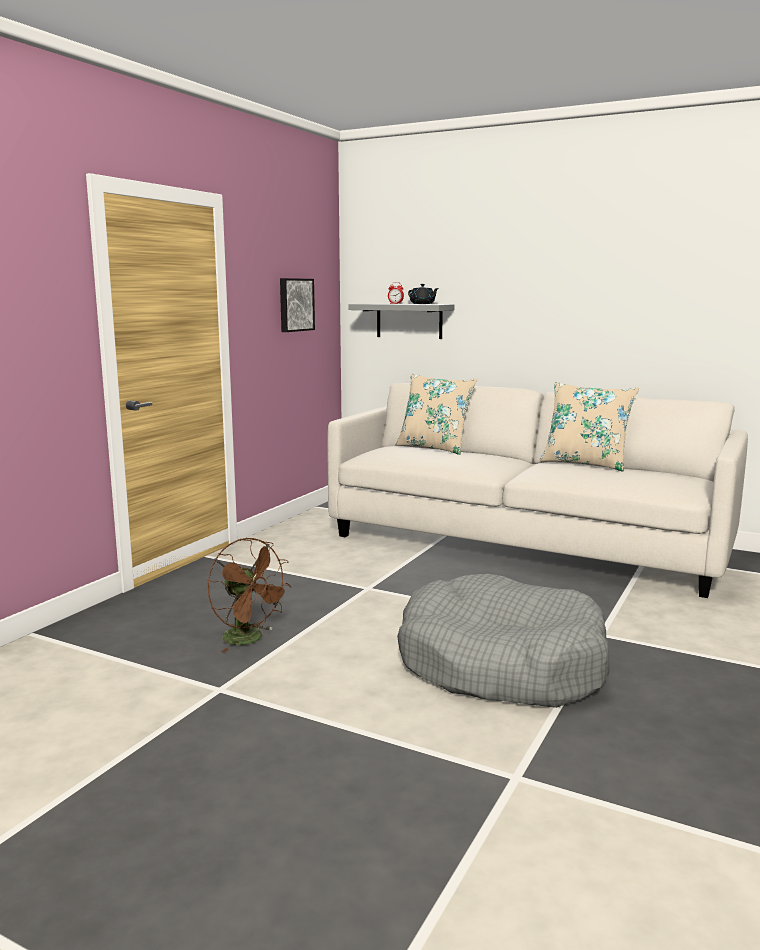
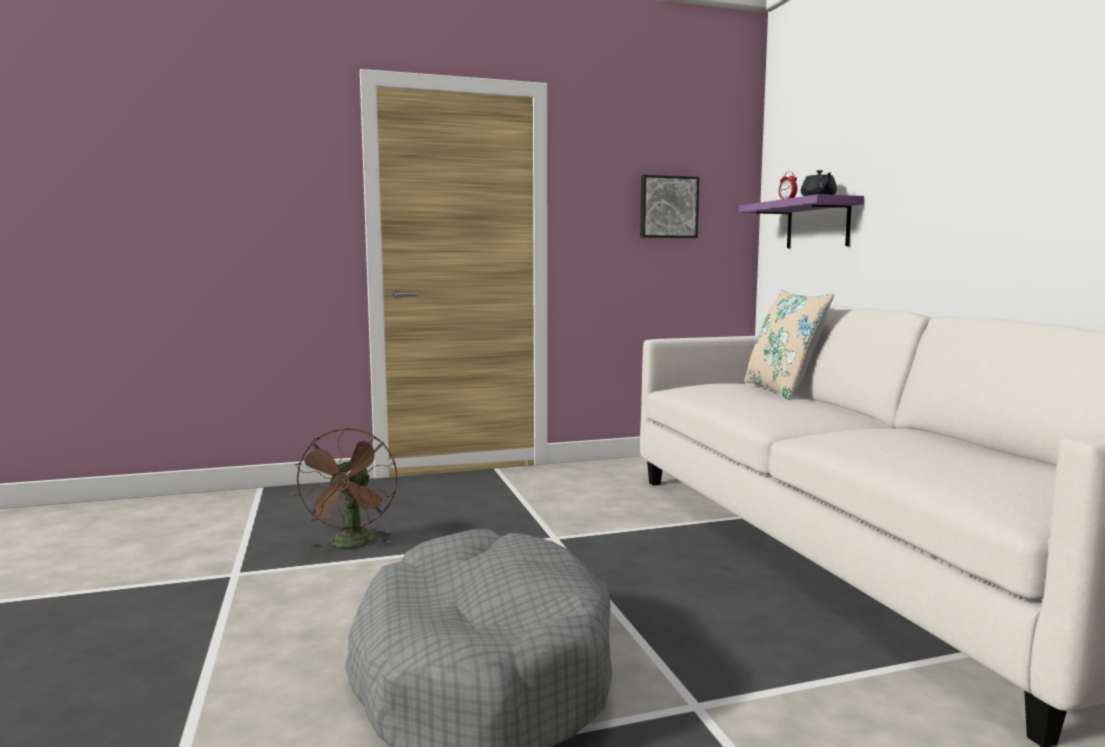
camera: 45 degrees right, 5 degrees down
(409, 320) = (817, 224): grey shelf -> purple shelf
(585, 463) = (953, 437): beige pillow -> none

